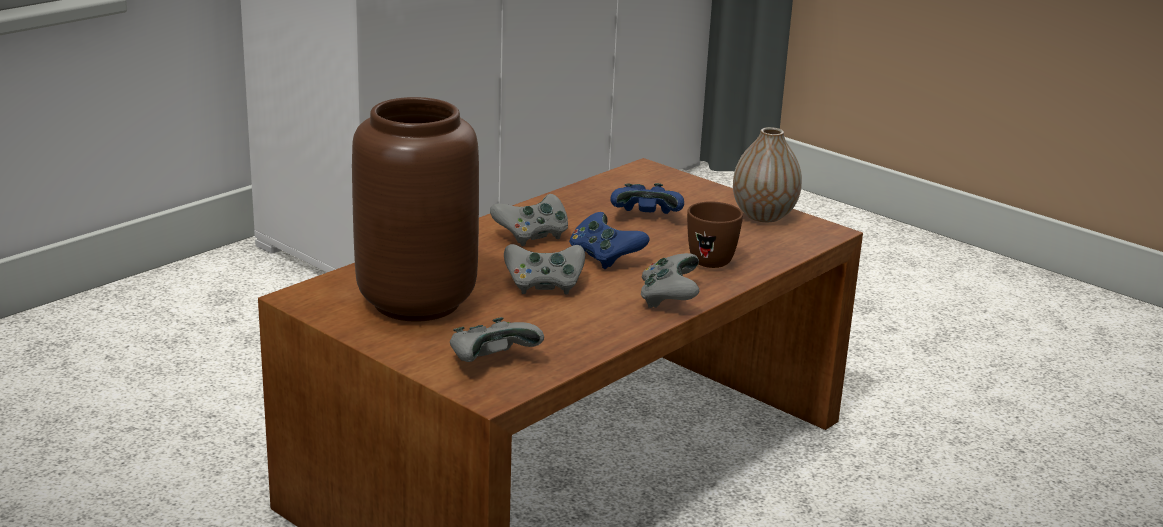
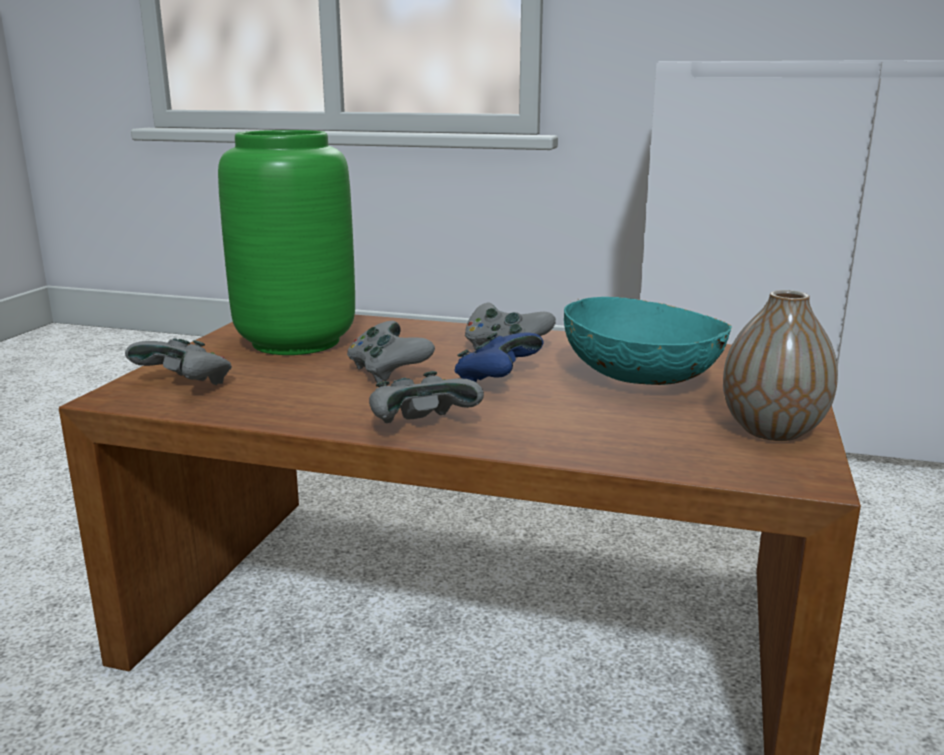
camera: 65 degrees right, 5 degrees down
(415, 301) = (298, 342): brown vase -> green vase
(646, 217) = (642, 379): blue game controller -> turquoise bowl
(714, 259) = (577, 428): brown mug -> none

